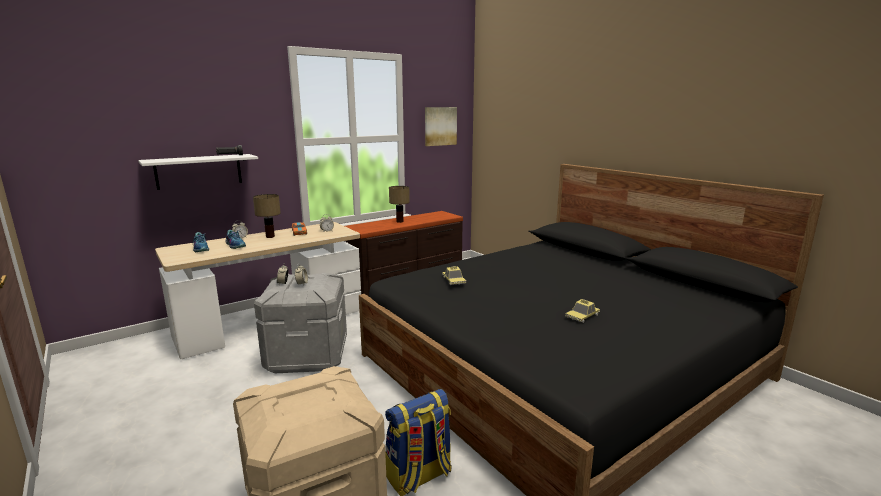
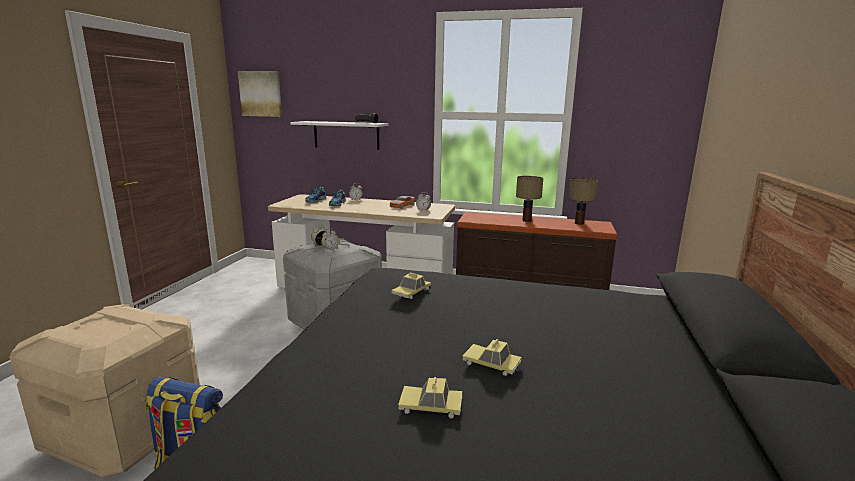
camera: 50 degrees right, 0 degrees up
(270, 237) = (374, 204): table lamp -> table lamp (578, 223)
(440, 126) = (636, 105): picture -> picture (261, 94)
(561, 292) = (491, 363): none -> toy car

